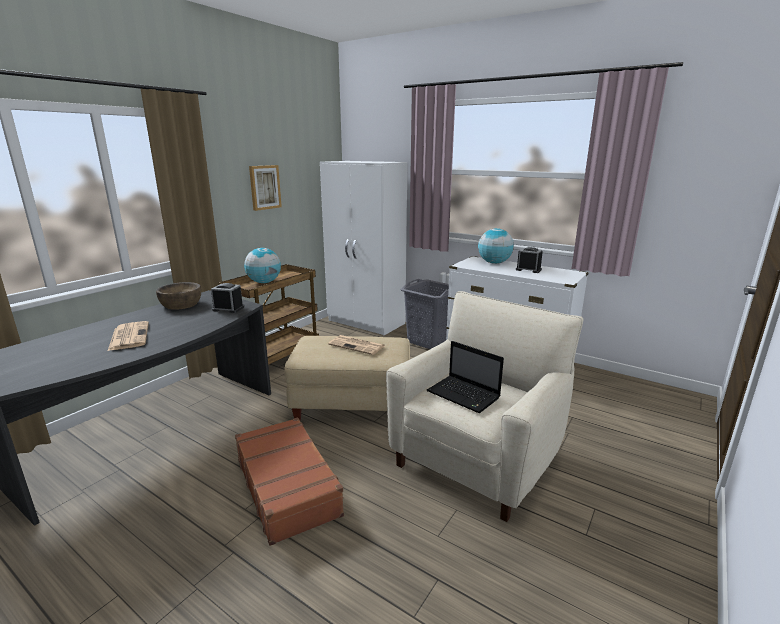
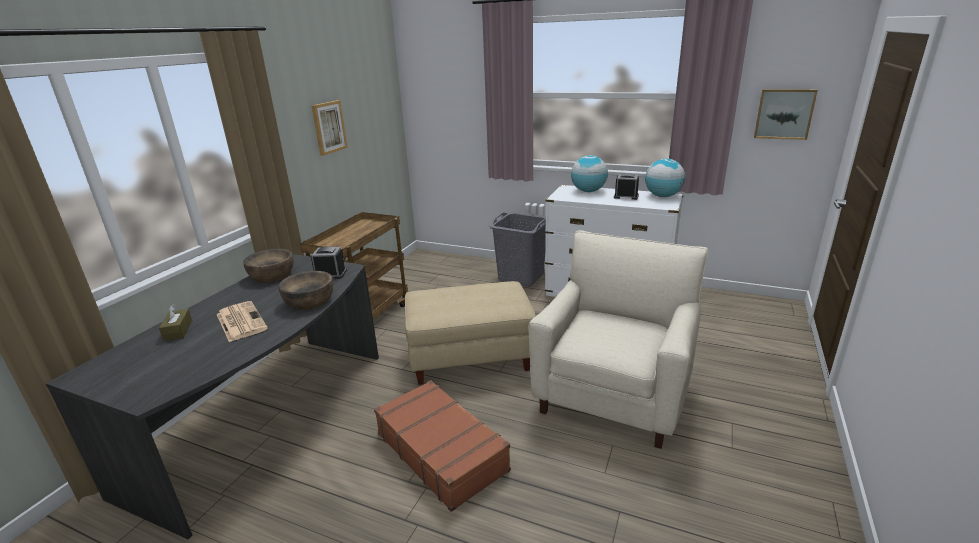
camera: 10 degrees left, 5 degrees up
(76, 337) = (178, 330): none -> brown tissue box
(196, 327) = (309, 301): none -> brown bowl
(264, 282) = (347, 237): globe -> globe (662, 196)
(357, 345) = (473, 296): newspaper -> none
(366, 322) = (446, 263): white wardrobe -> none
(464, 395) = (607, 336): laptop -> none
(698, 197) = (784, 114): none -> picture

